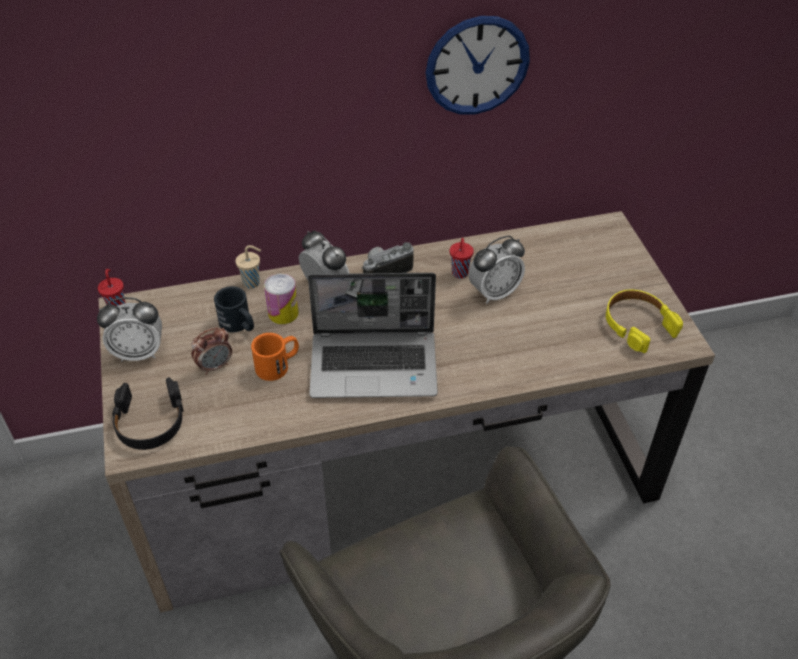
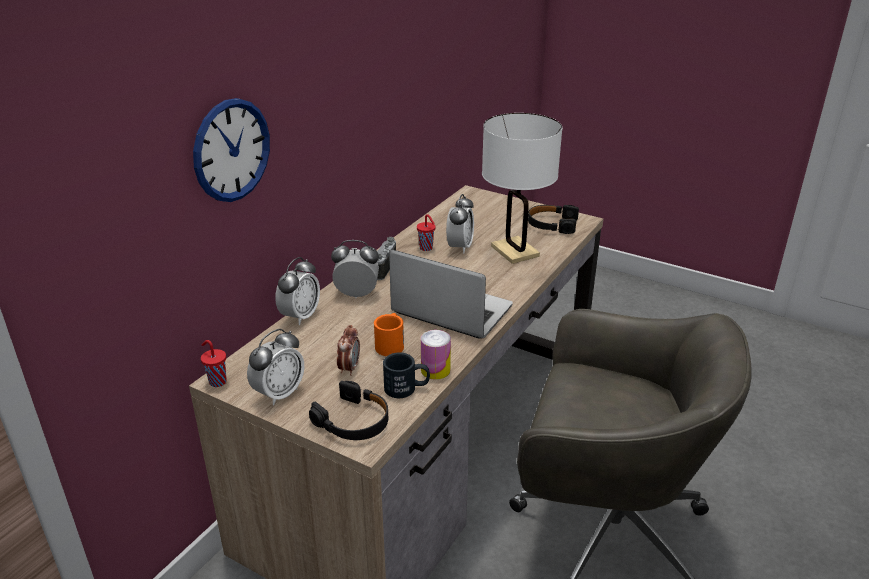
camera: 45 degrees left, 15 degrees down
(239, 325) = (328, 340): black mug -> black mug (407, 388)
(252, 282) = (300, 316): beige cup -> alarm clock
(283, 313) = (349, 319): can -> can (435, 370)
(375, 364) = (450, 310): laptop -> laptop turned 105 degrees counterclockwise
(477, 65) = (391, 84): wall clock -> wall clock (232, 150)
(541, 335) = (514, 251): none -> white table lamp
(637, 325) = (552, 224): yellow headphones -> black headphones

